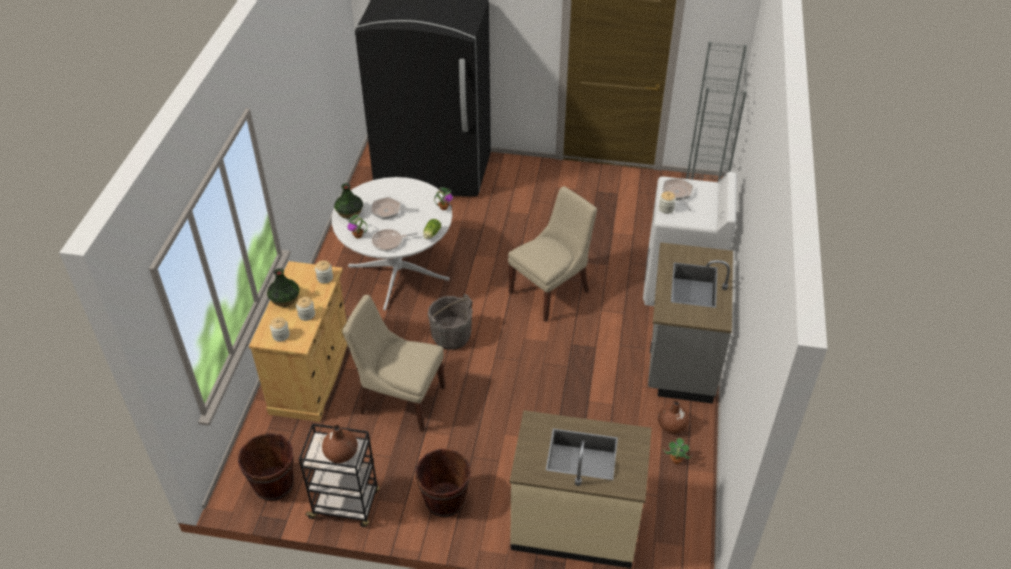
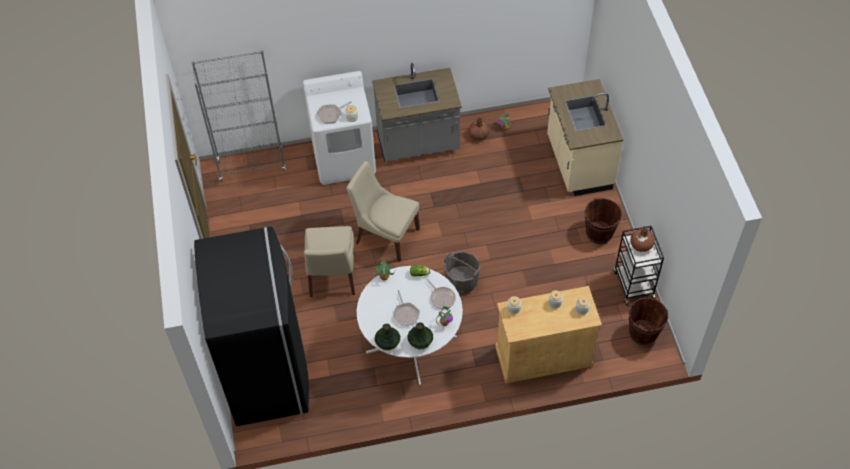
camera: 110 degrees left, 10 degrees up
(285, 299) = (547, 324): vase -> vase (387, 342)
(400, 399) = (535, 290): beige chair -> beige chair (332, 277)

